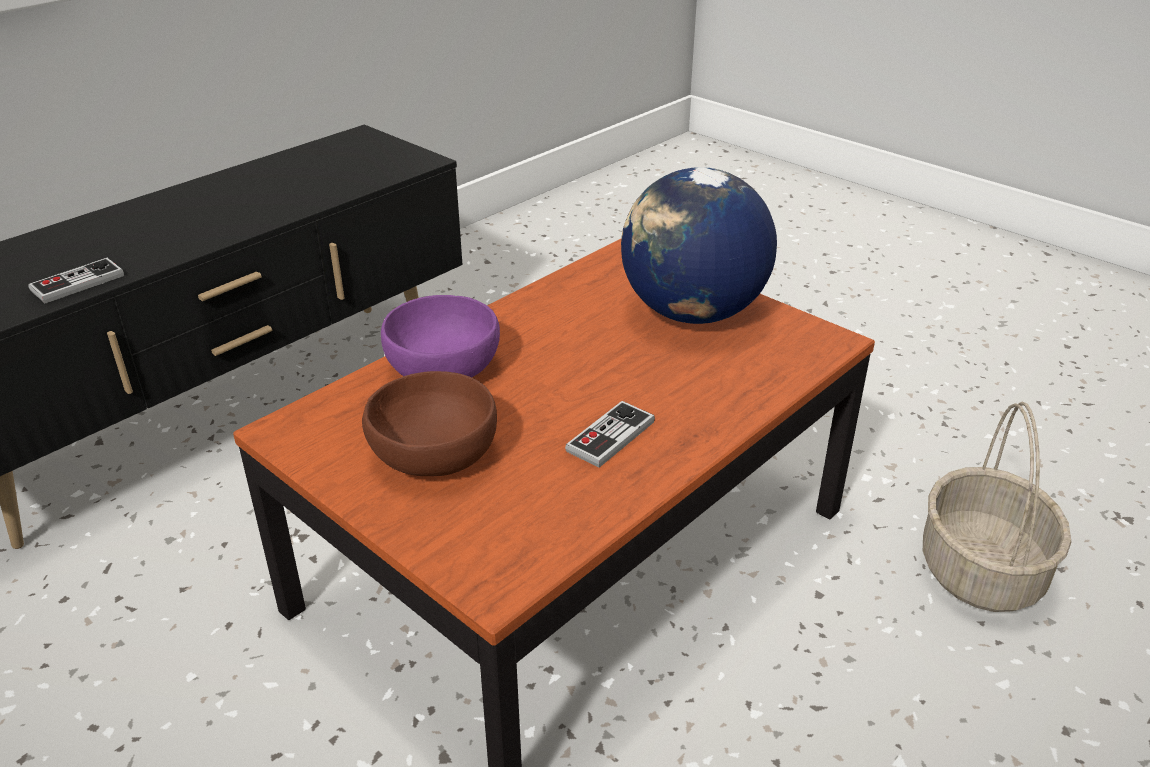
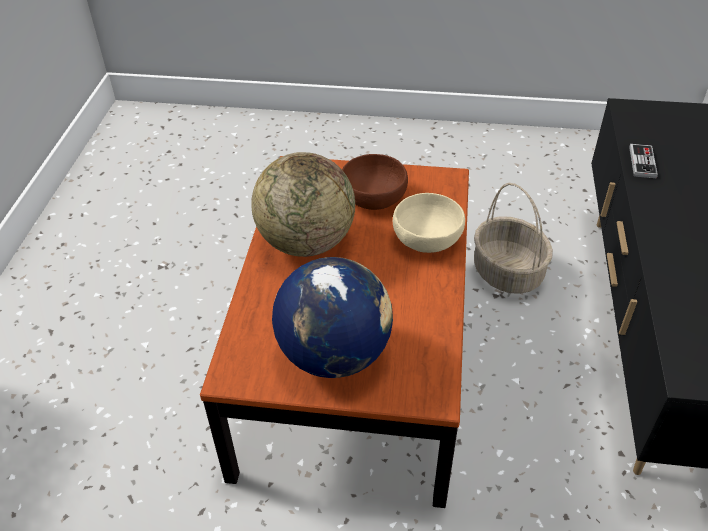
camera: 145 degrees right, 10 degrees up
(442, 367) = (428, 239): purple bowl -> beige bowl
(610, 436) = (306, 242): game controller -> globe
(982, 572) = (118, 483): basket -> basket (506, 272)

